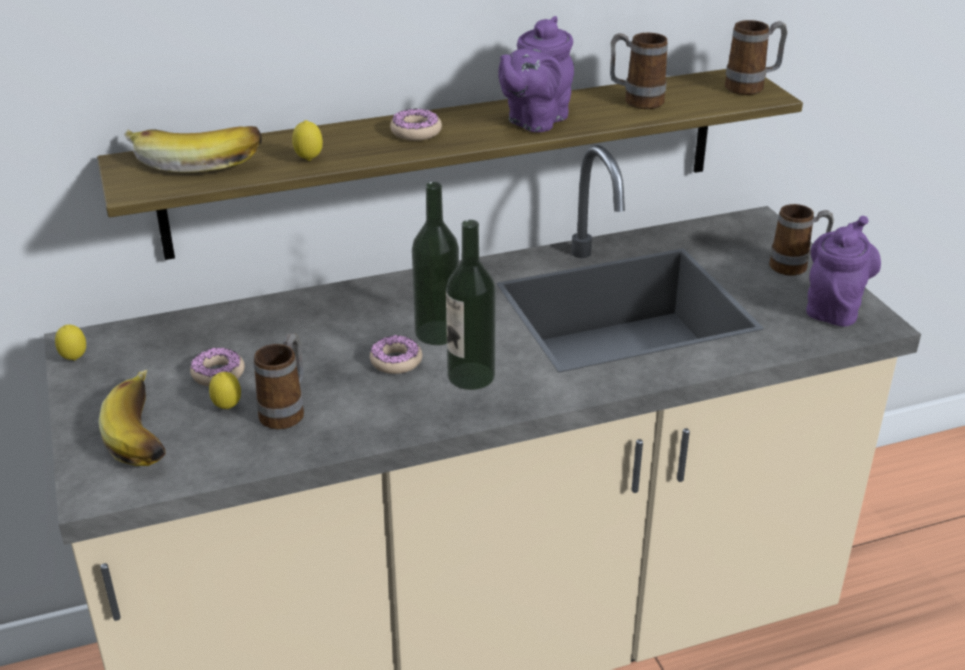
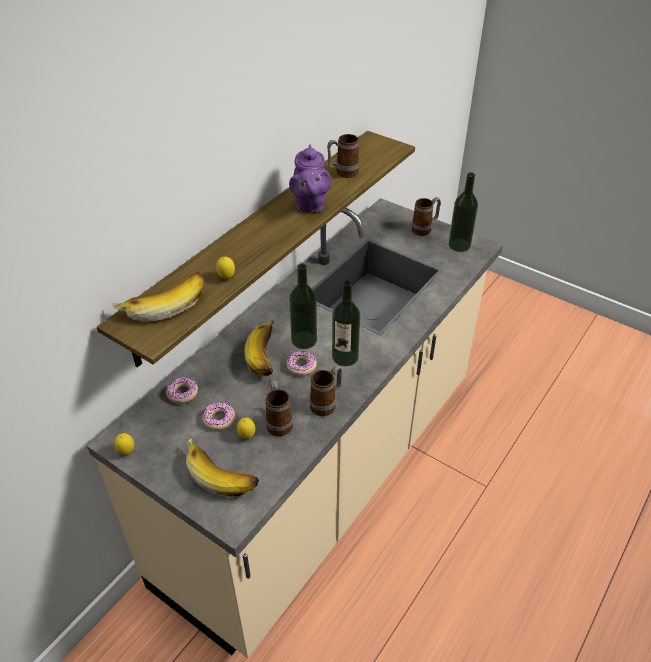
camera: 35 degrees left, 10 degrees up
(366, 332) = (268, 356): none -> banana
(416, 132) = (259, 236): donut -> donut (182, 393)
(752, 87) = (385, 145): mug -> mug (327, 404)
(834, 307) = (459, 245): purple teapot -> bottle

